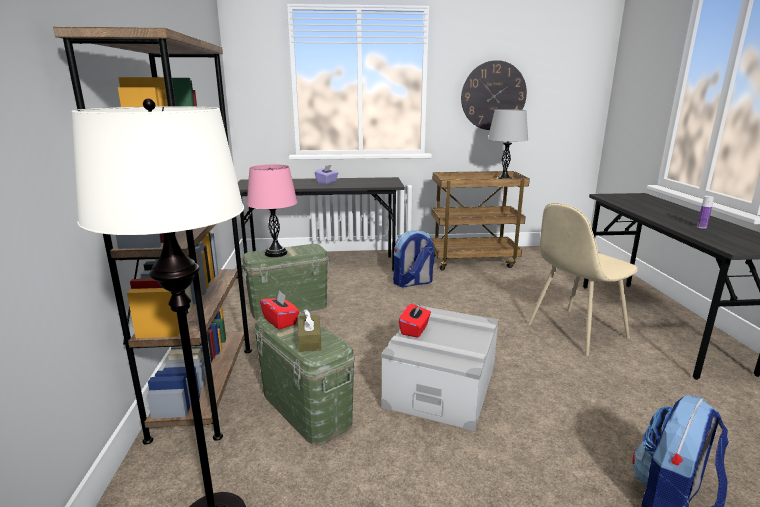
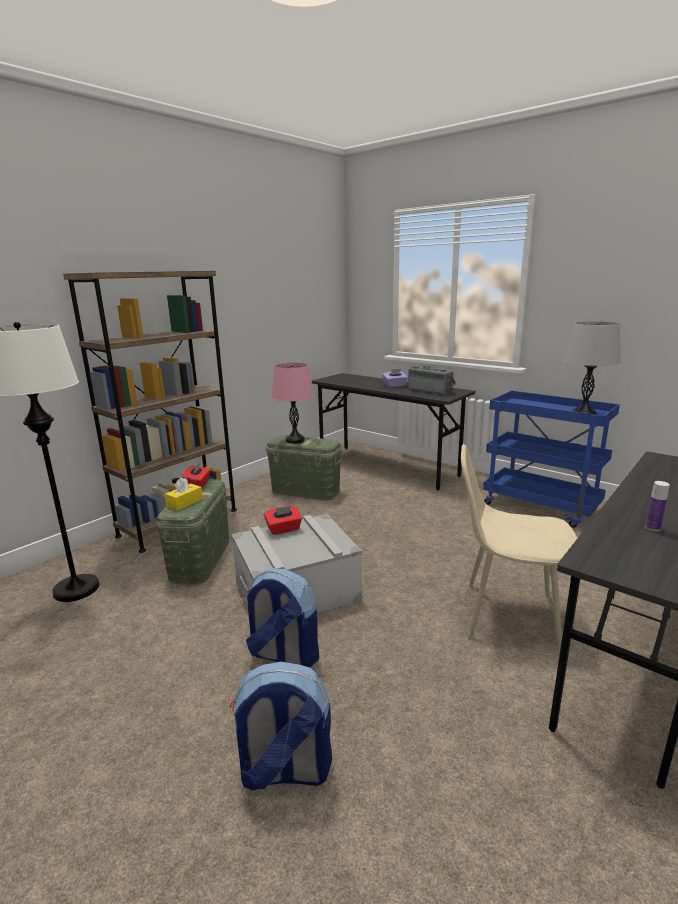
camera: 45 degrees right, 0 degrees up
(310, 340) = (185, 502): brown tissue box -> yellow tissue box
(368, 181) = (431, 391): none -> radio
(412, 283) = (434, 506): backpack -> backpack (283, 656)
(473, 261) = (541, 507): brown cart -> blue cart
(493, 96) = (613, 302): wall clock -> none

